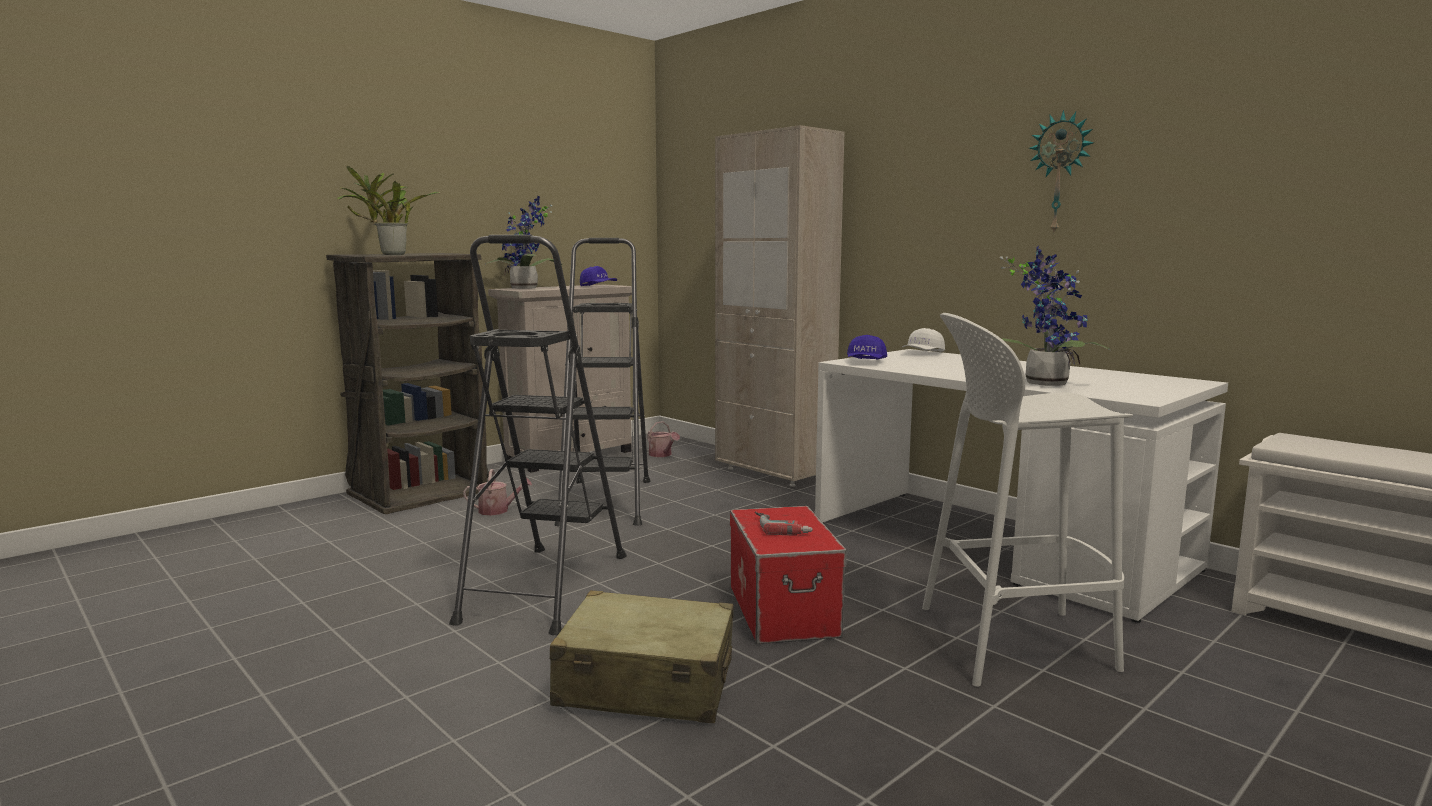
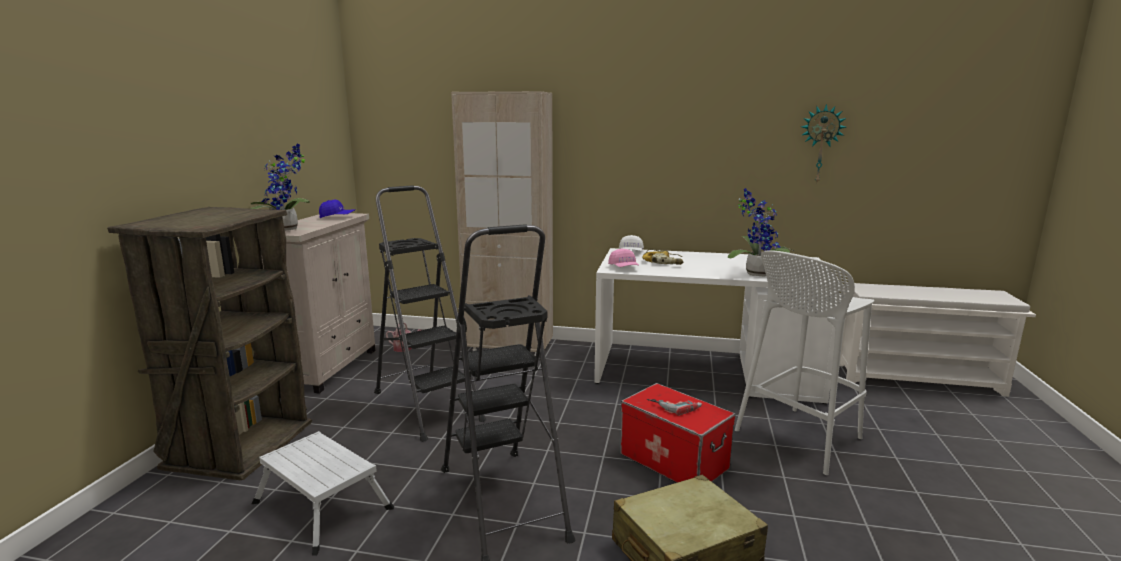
camera: 35 degrees left, 5 degrees up
(389, 254) = (196, 221): potted plant -> none
(409, 545) = (323, 506): none -> white step ladder
(498, 510) = (350, 441): watering can -> none
(865, 362) = (624, 268): blue cap -> pink cap
(938, 363) = (663, 262): none -> power drill
(1060, 173) = (717, 134): wall clock -> wall clock (820, 144)

